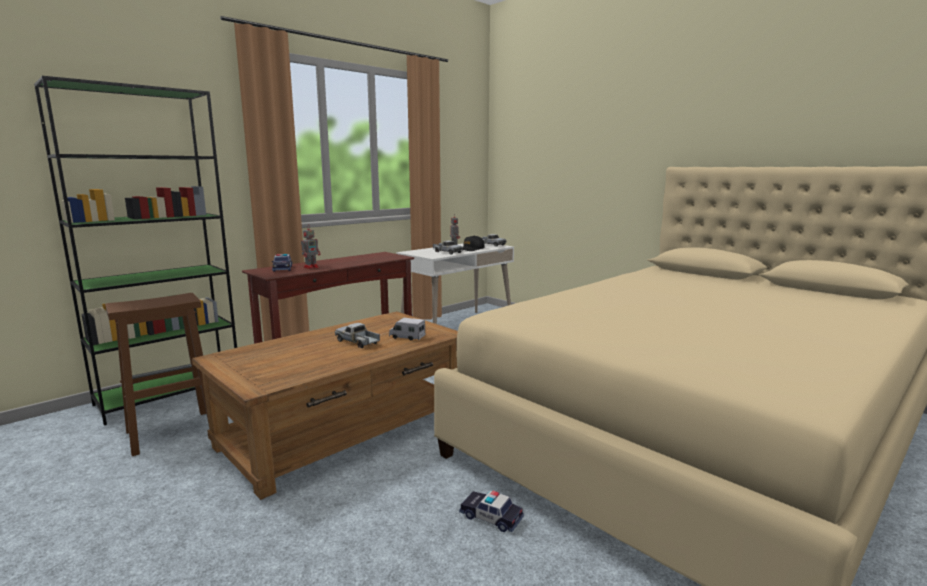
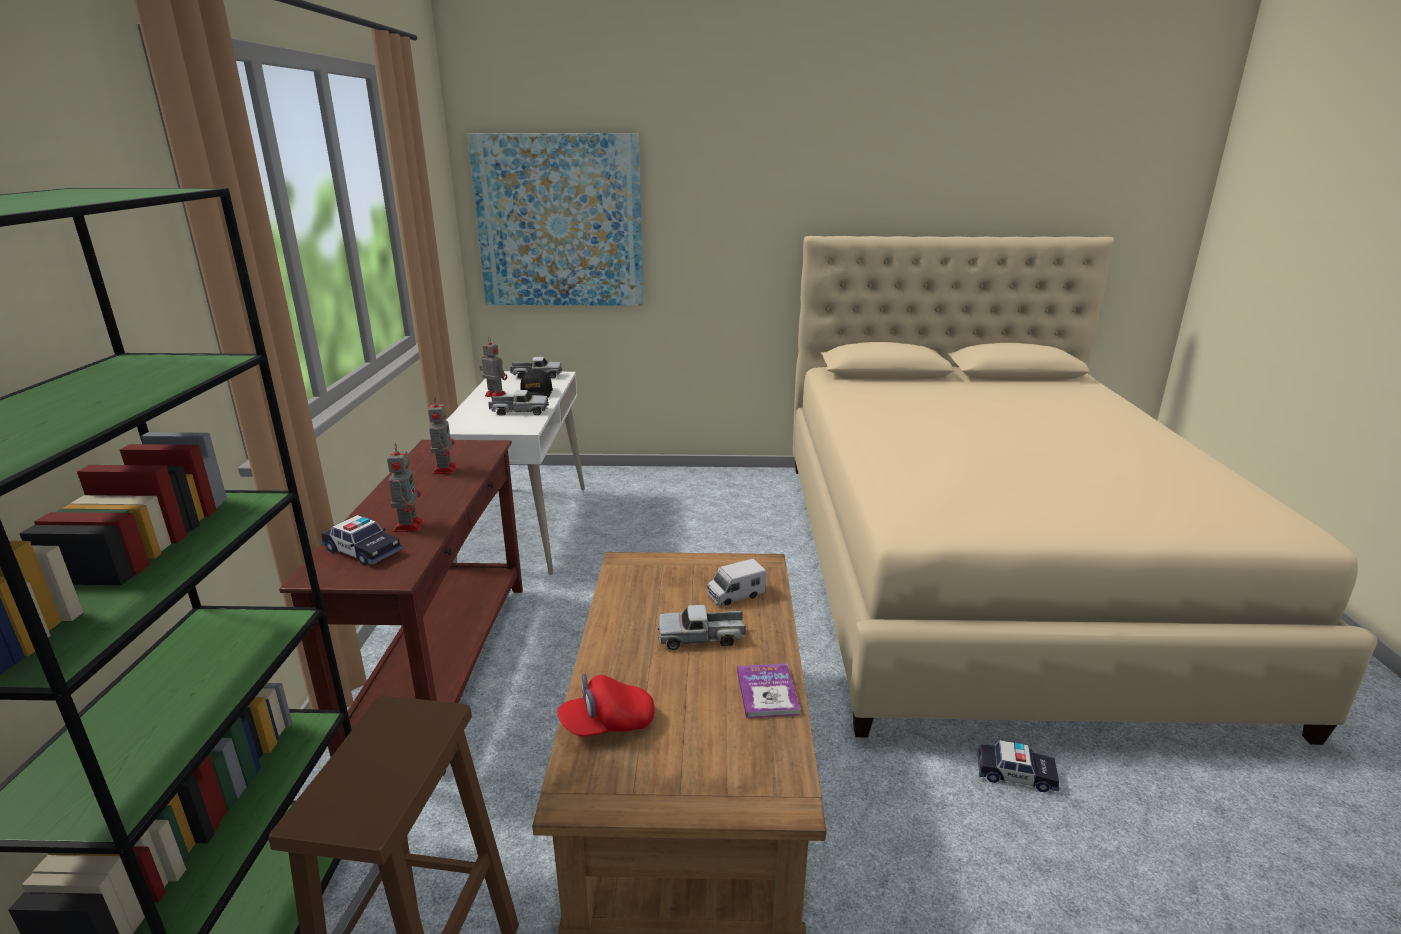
camera: 45 degrees left, 10 degrees up
(267, 348) = (607, 724): none -> red cap
(334, 363) = (767, 692): none -> book
(366, 259) = (445, 469): none -> toy robot
(491, 517) = (1016, 774): toy car -> toy car turned 150 degrees counterclockwise
(532, 160) = (559, 222): none -> picture

